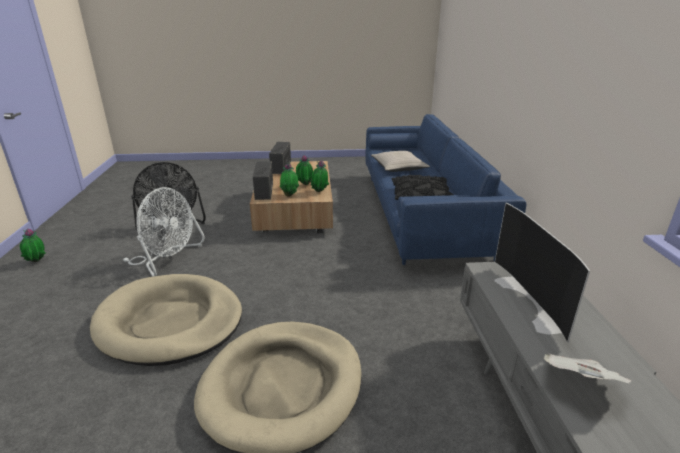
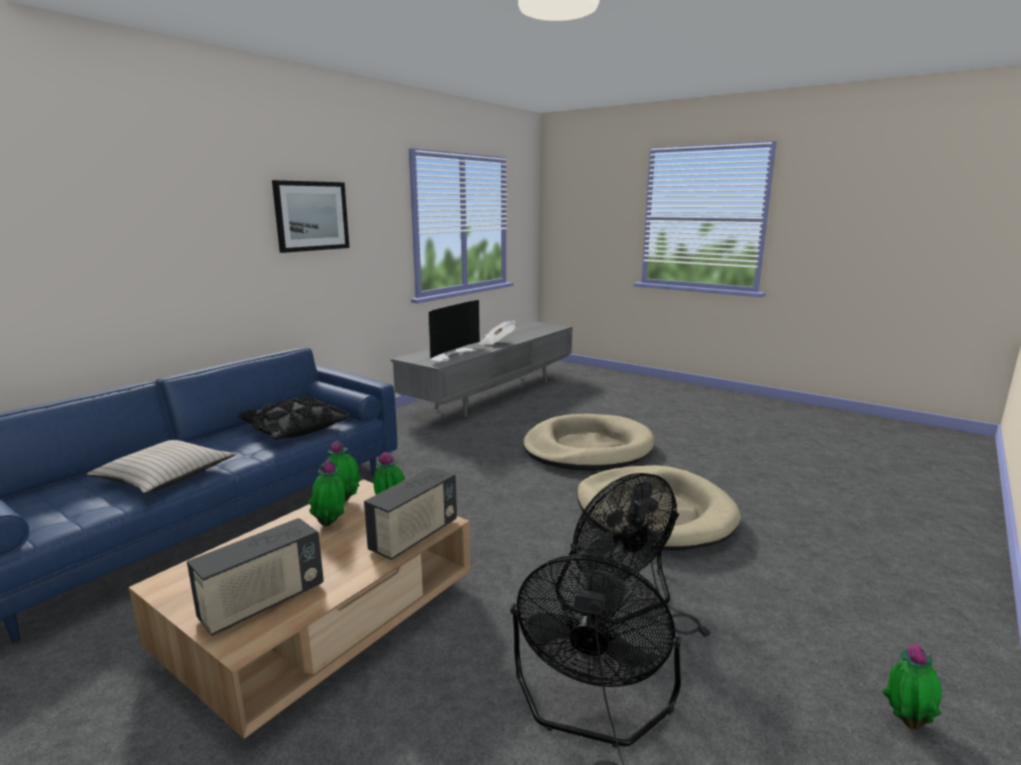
camera: 140 degrees left, 10 degrees down
(166, 260) = (634, 602): white fan -> black fan
(581, 53) = (311, 216): none -> picture

